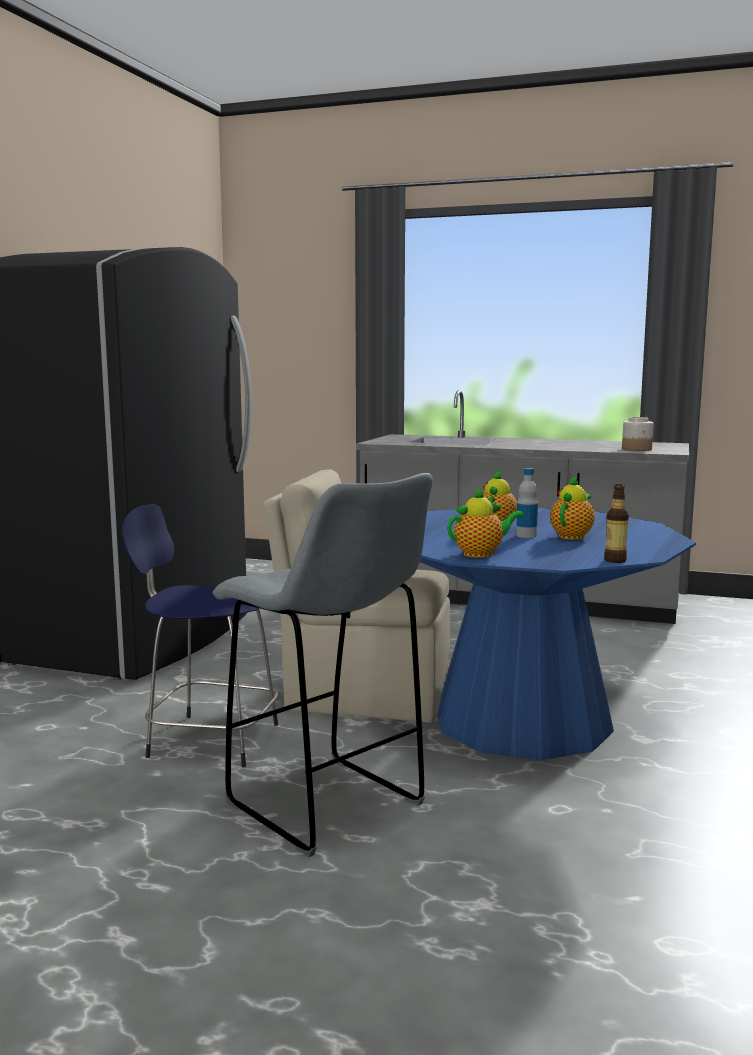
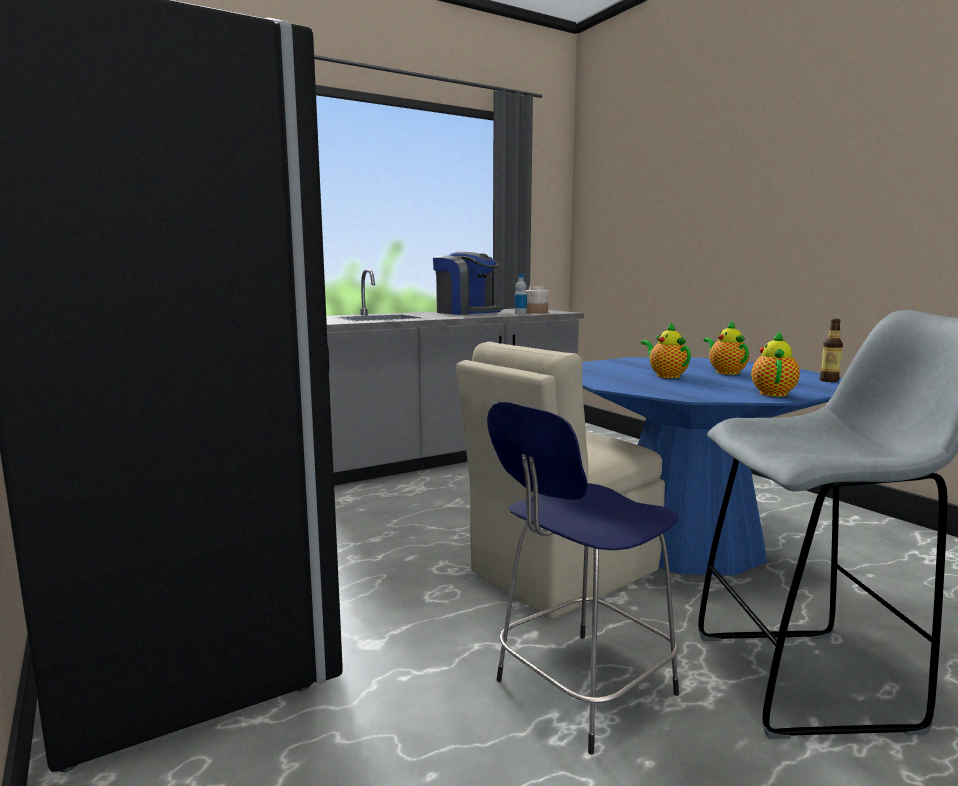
camera: 50 degrees left, 0 degrees up
(526, 535) = (709, 377): bottle -> bottle (520, 314)
(565, 443) = (467, 312): none -> coffee machine

